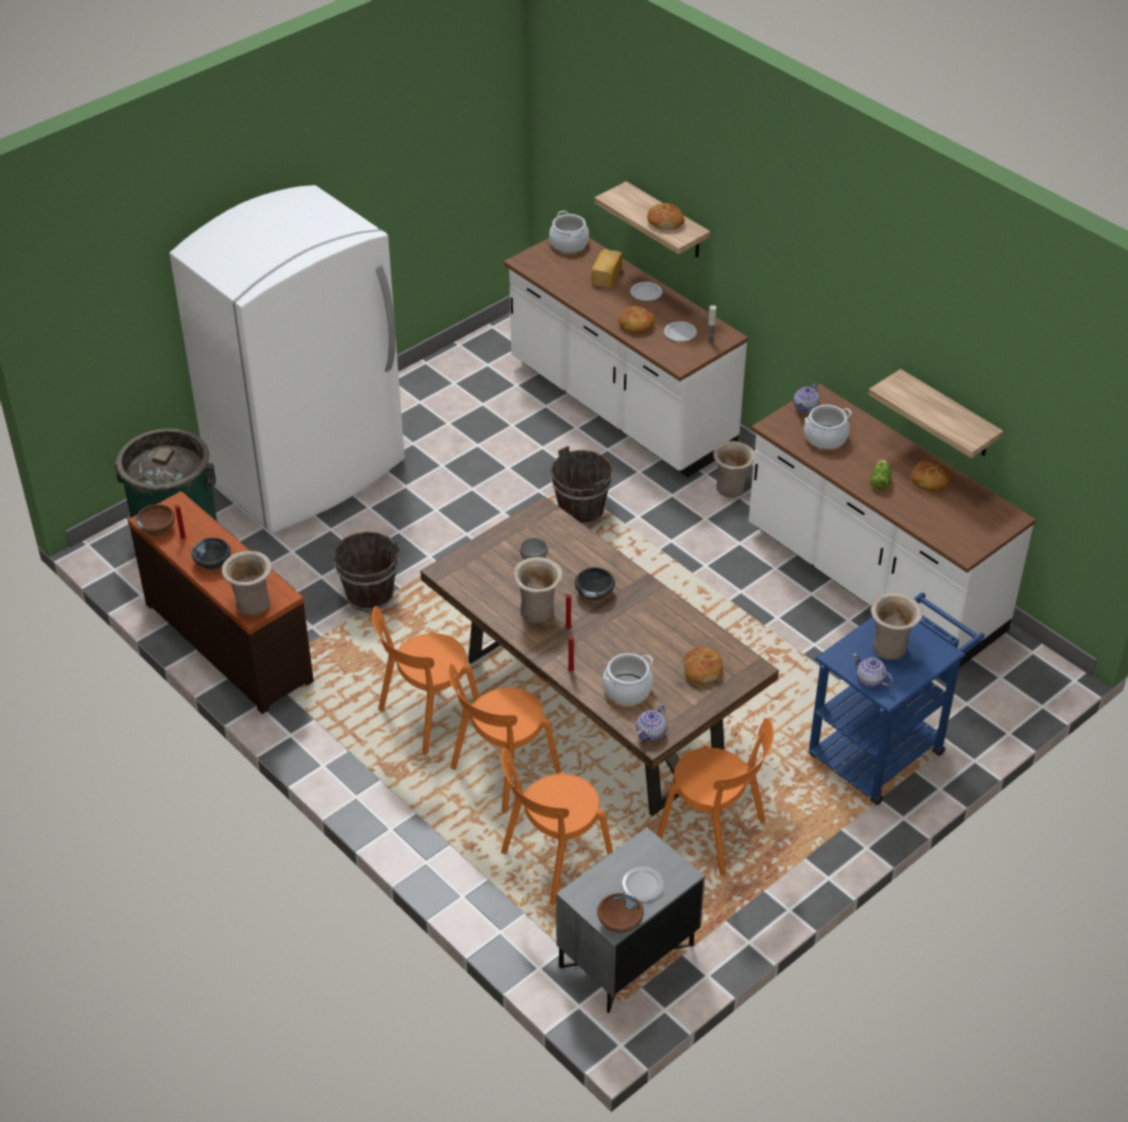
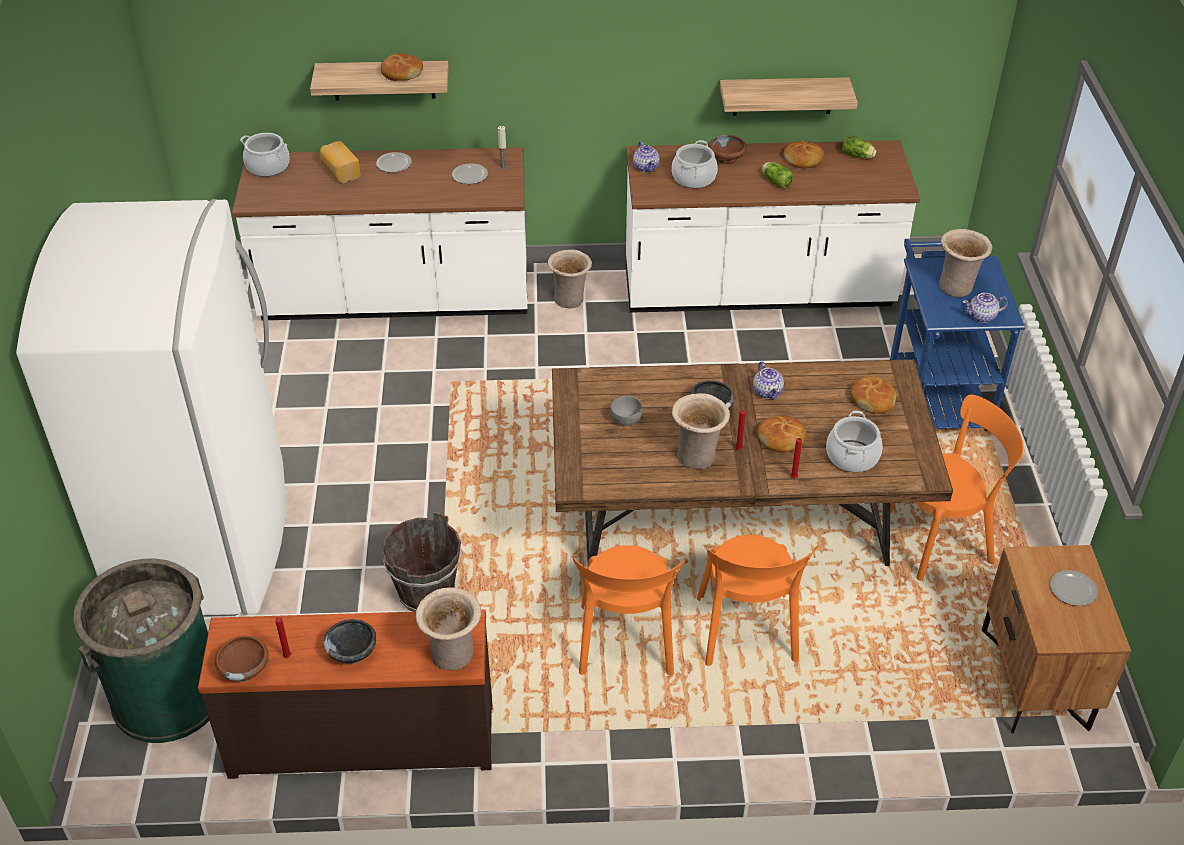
camera: 50 degrees left, 0 degrees up
(553, 861) = (884, 662): orange chair -> none
(581, 512) = (491, 395): brown bucket -> none
(619, 922) = (1106, 630): brown bowl -> brown bowl (726, 158)
(627, 957) = (1036, 679): grey nightstand -> brown nightstand
(636, 325) = (426, 191): bread -> bread (781, 440)
(651, 732) = (919, 472): teapot -> teapot (767, 391)
(978, 507) = (858, 156): none -> lettuce

